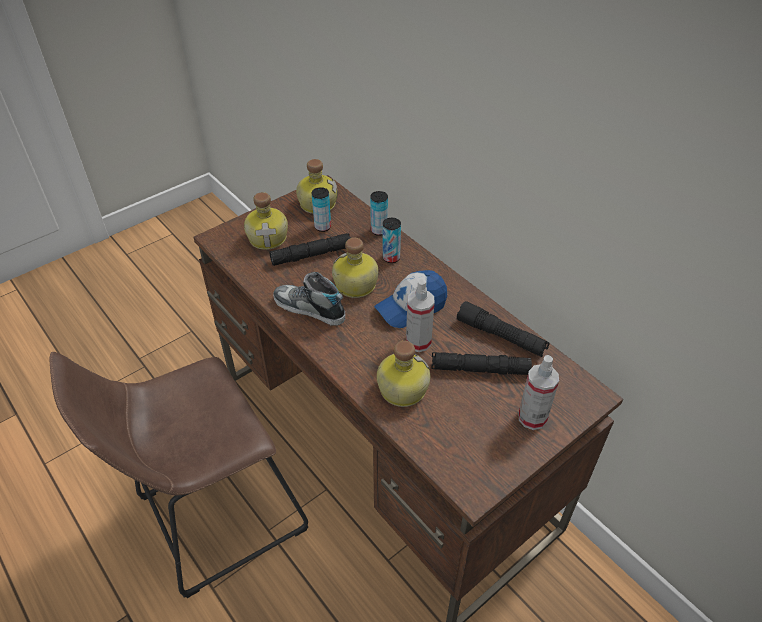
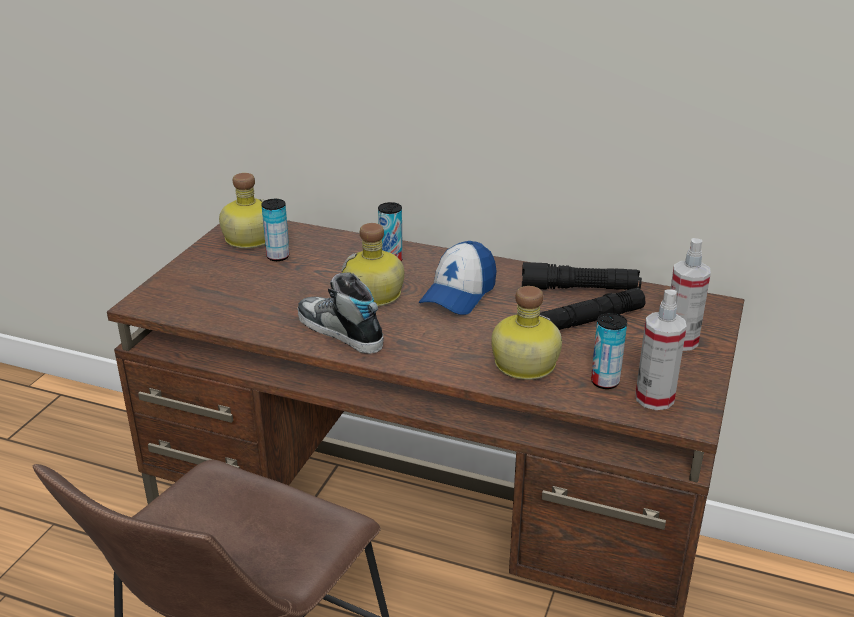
camera: 30 degrees left, 15 degrees down
(269, 237) = (217, 284): bottle -> none
(309, 309) = (340, 331): shoe -> shoe turned 45 degrees clockwise
(312, 254) = (291, 284): black flashlight -> none
(379, 231) = (351, 242): can -> can (605, 382)
(418, 342) = (498, 320): spray bottle -> spray bottle (654, 398)

